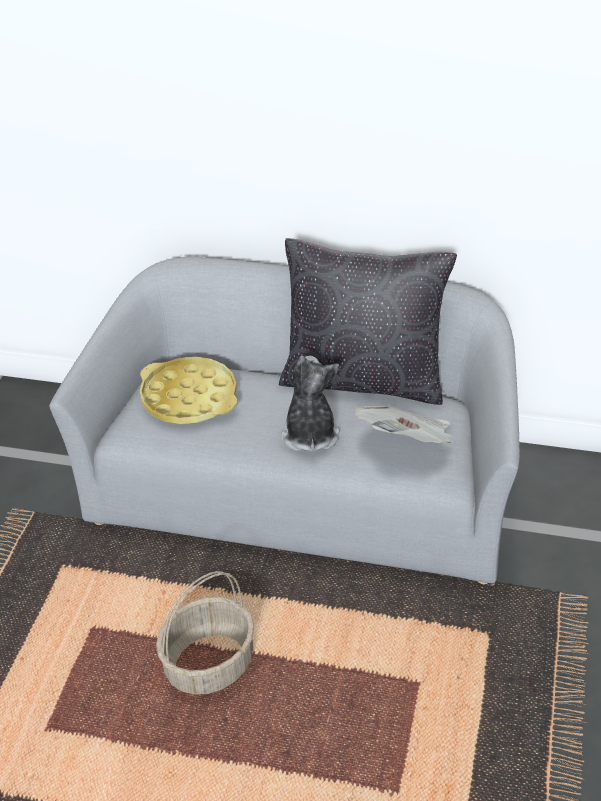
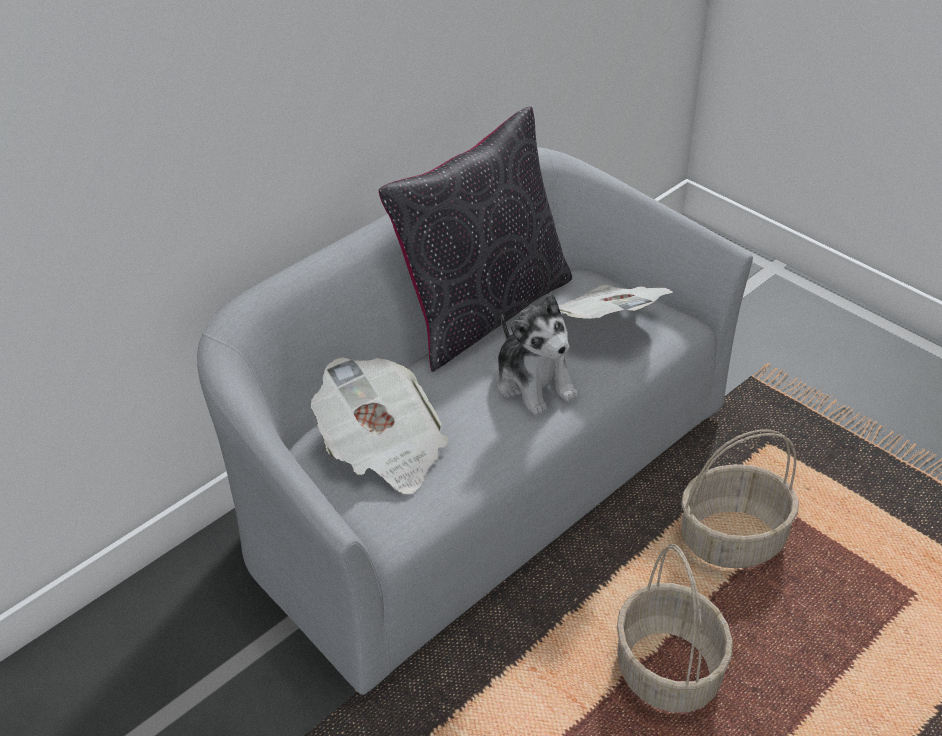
camera: 60 degrees left, 0 degrees up
(189, 398) = (382, 450): yellow tray -> newspaper
(310, 434) = (534, 383): plush toy -> plush toy turned 150 degrees counterclockwise
(365, 651) = (733, 539): none -> basket

